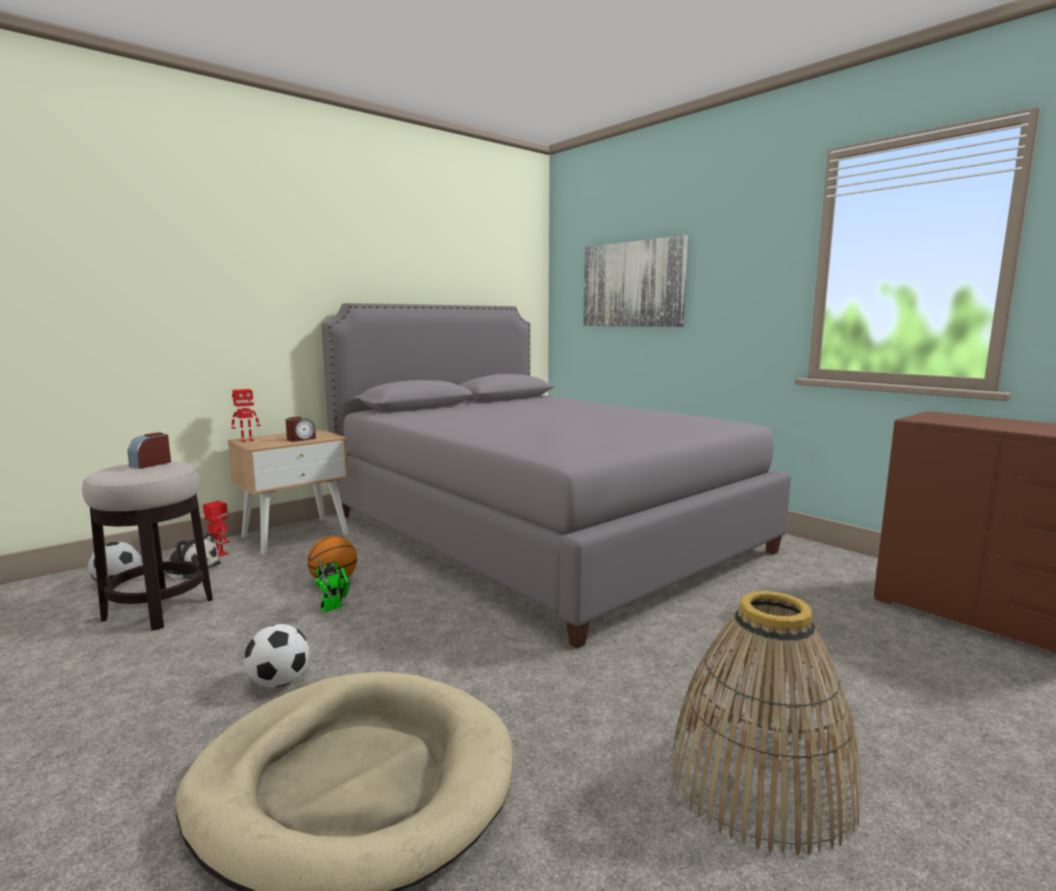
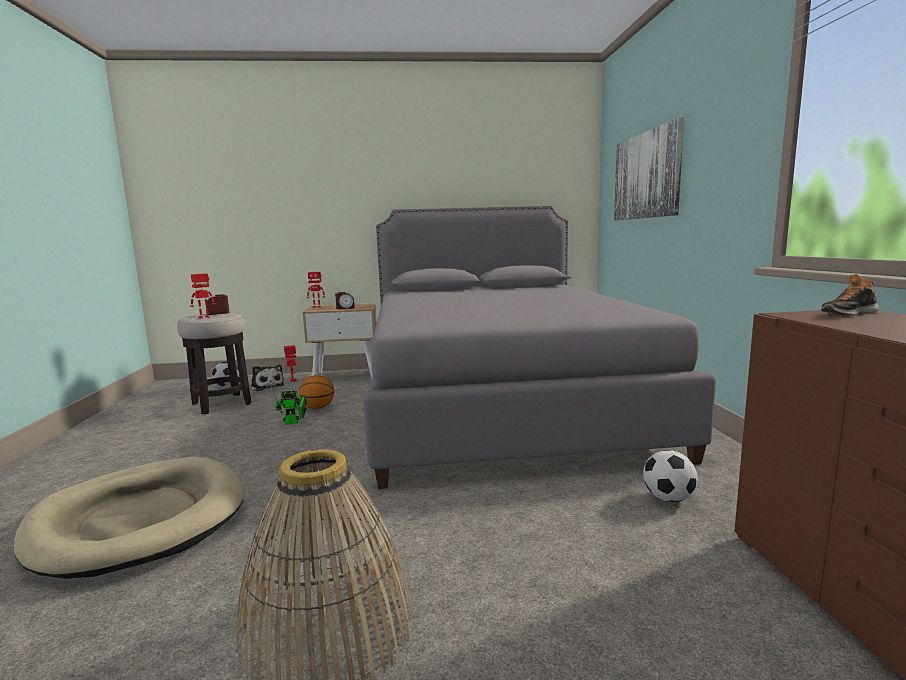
camera: 35 degrees right, 0 degrees up
(149, 473) = (204, 317): none -> toy robot
(280, 682) = (202, 456): football -> football (668, 498)
(939, 415) = (847, 313): none -> shoe

